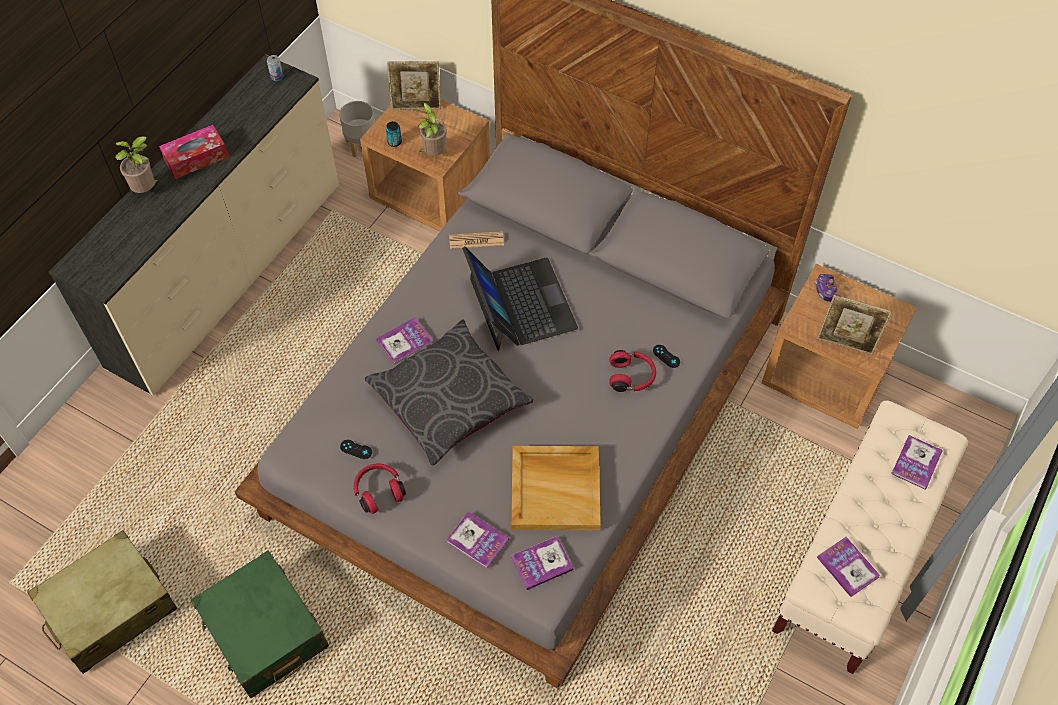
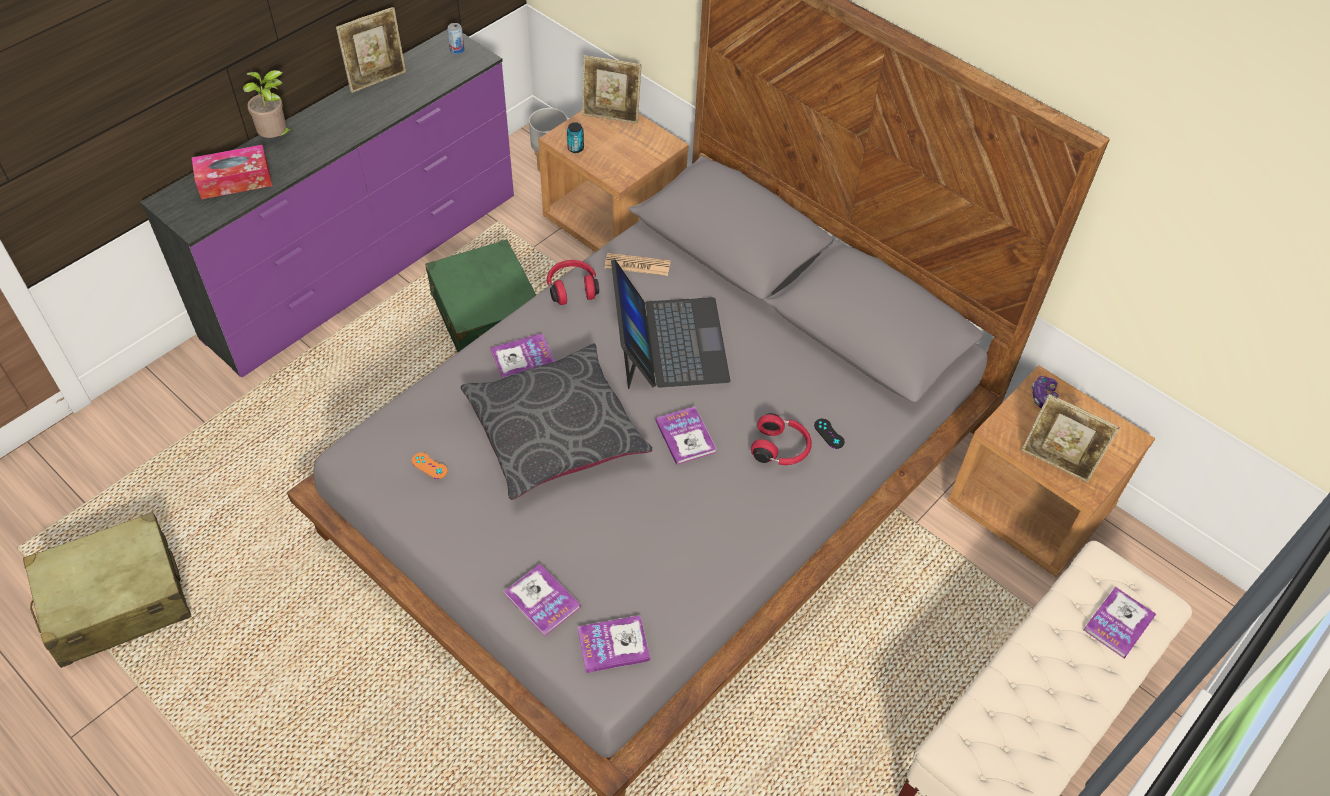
camera: 10 degrees right, 5 degrees down
(196, 158) = (341, 115): tissue box -> tissue box (235, 180)
(217, 118) = (378, 80): none -> picture frame
(228, 272) = (366, 265): beige dresser -> purple dresser
(264, 632) = (282, 665): green suitcase -> green suitcase (487, 315)
(356, 449) = (429, 466): black game controller -> orange game controller
(378, 491) = (442, 518): red headphones -> red headphones (572, 288)
(433, 153) = (616, 167): potted plant -> none
(556, 489) = (654, 560): beige tray -> none
(847, 567) = (1002, 734): book -> book (685, 436)

